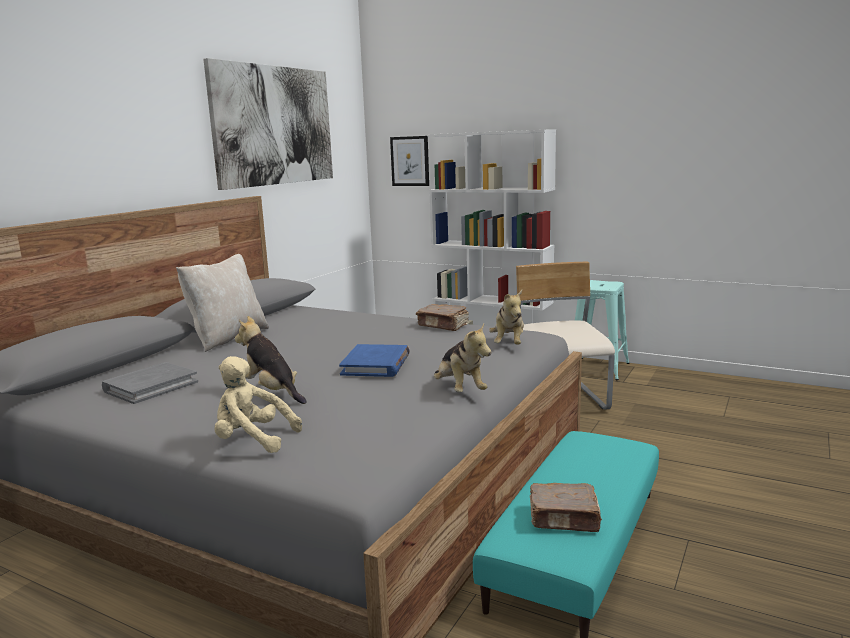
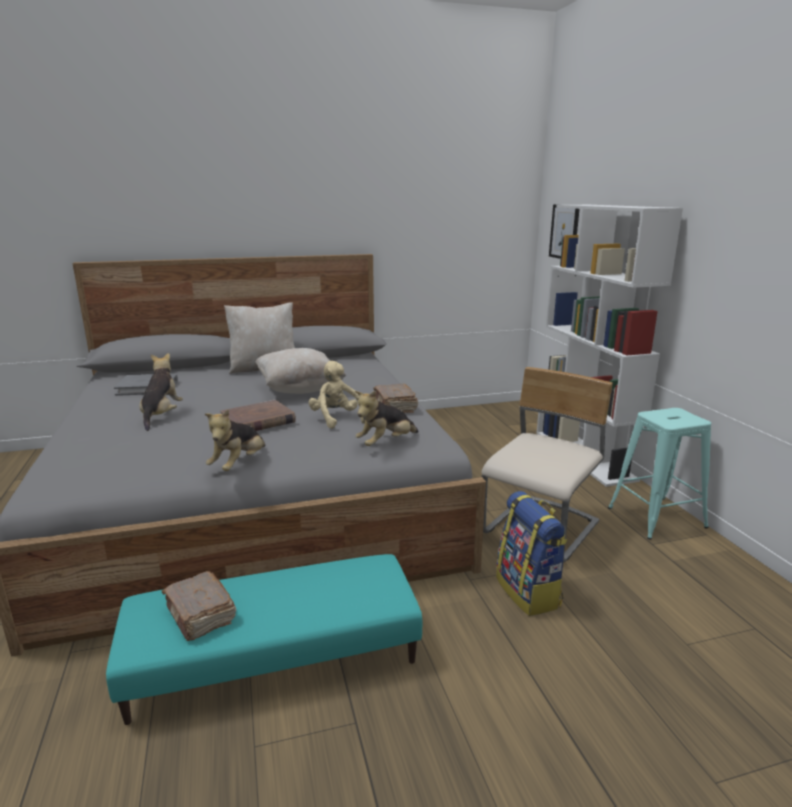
camera: 45 degrees right, 5 degrees up
(252, 440) = (75, 443): beige plush toy -> beige plush toy (336, 419)
(274, 126) = (405, 190): picture -> none
(327, 340) = (300, 390): none -> beige pillow
(376, 364) = (258, 421): blue book -> brown book
(623, 433) = (529, 592): none -> backpack

